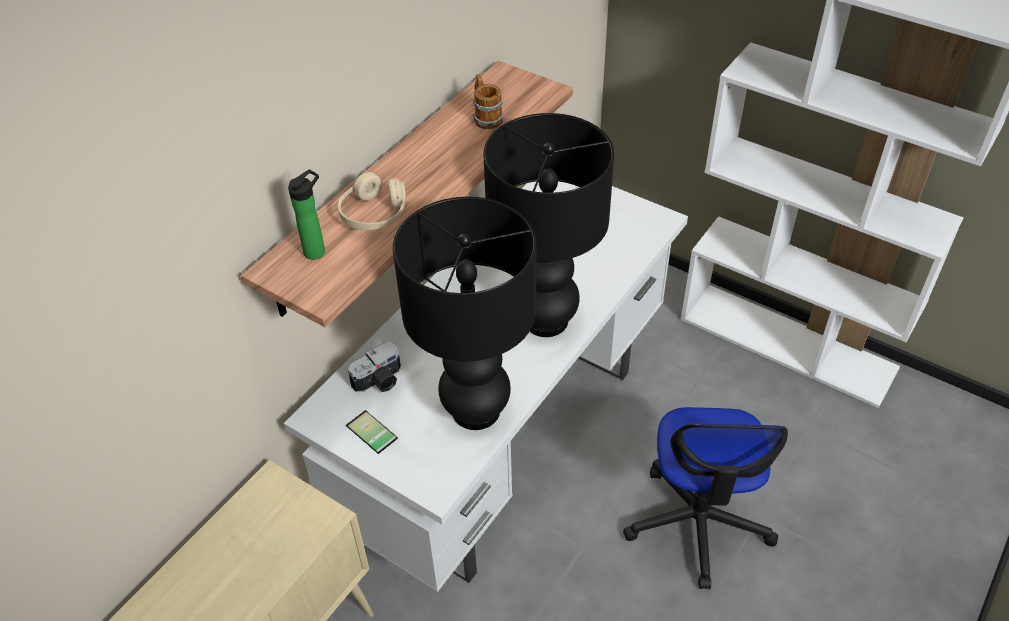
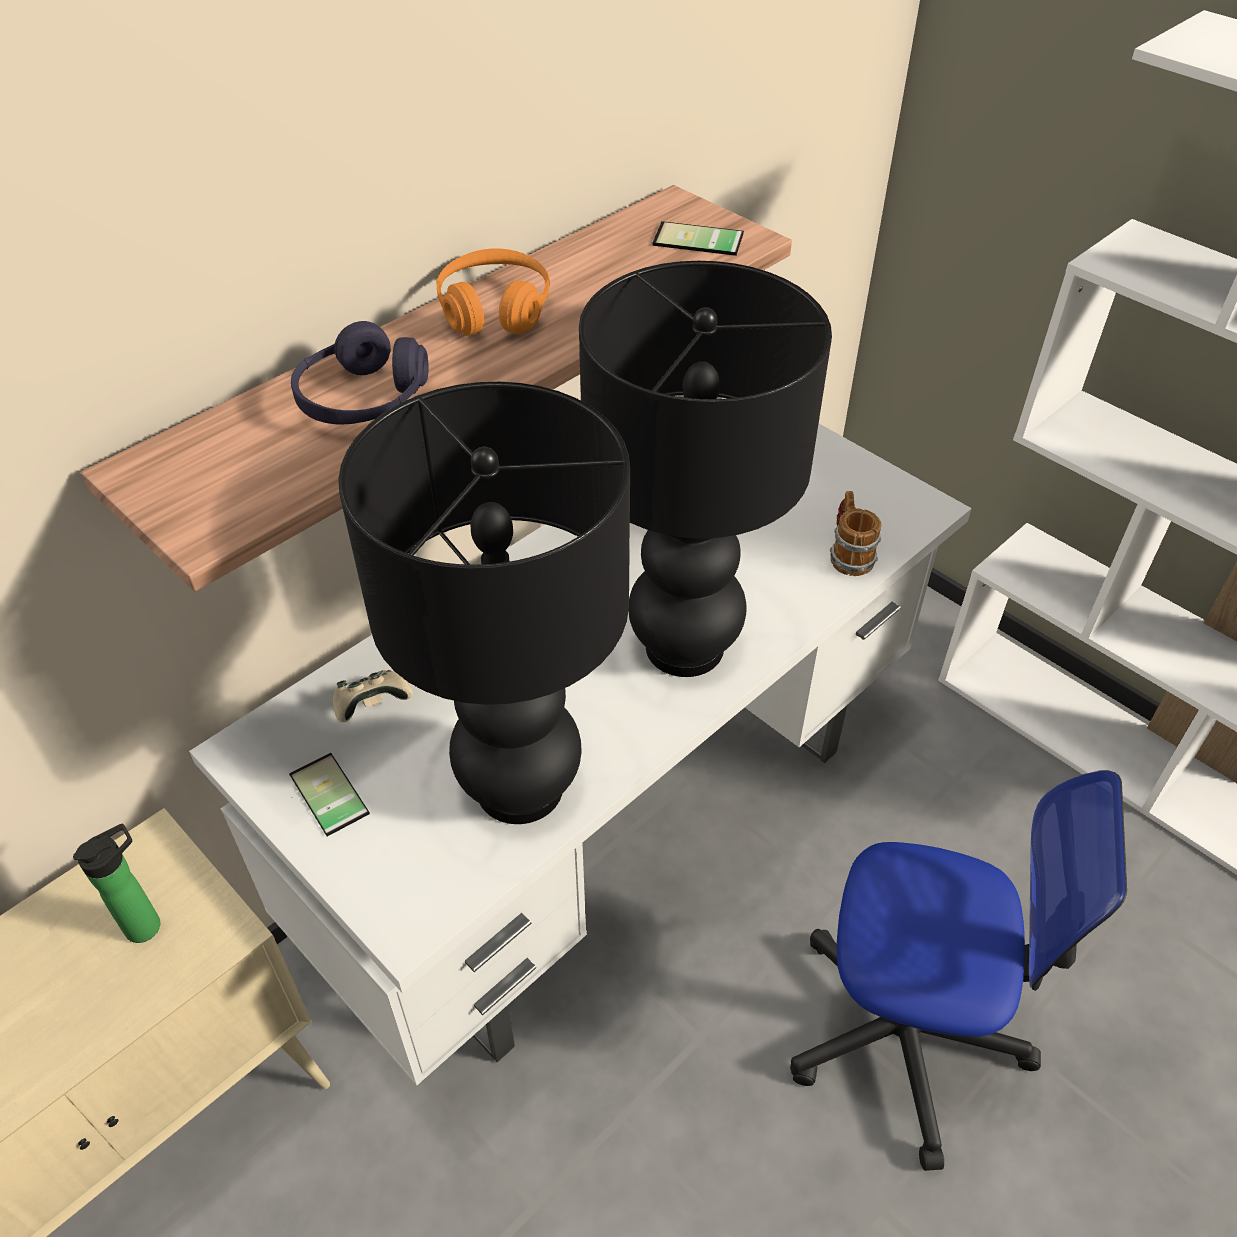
camera: 10 degrees right, 0 degrees up
(317, 250) = (235, 448): bottle -> bottle (148, 924)
(374, 214) = (363, 399): beige headphones -> purple headphones
(380, 381) = (373, 706): camera -> beige game controller
(425, 152) = (494, 309): none -> orange headphones
(486, 117) = (622, 268): mug -> mug (848, 554)
(522, 95) = (697, 242): none -> phone
(698, 522) = (905, 1032): office chair -> office chair turned 90 degrees counterclockwise

